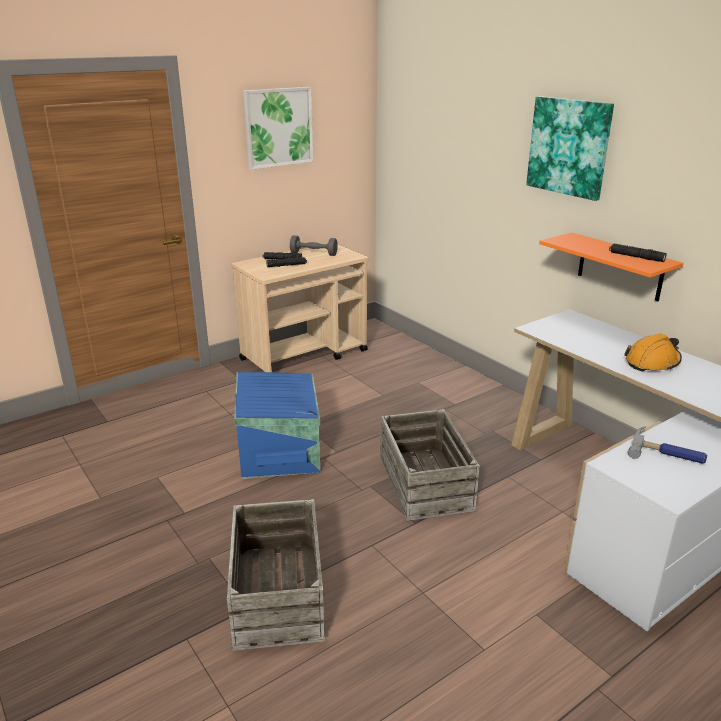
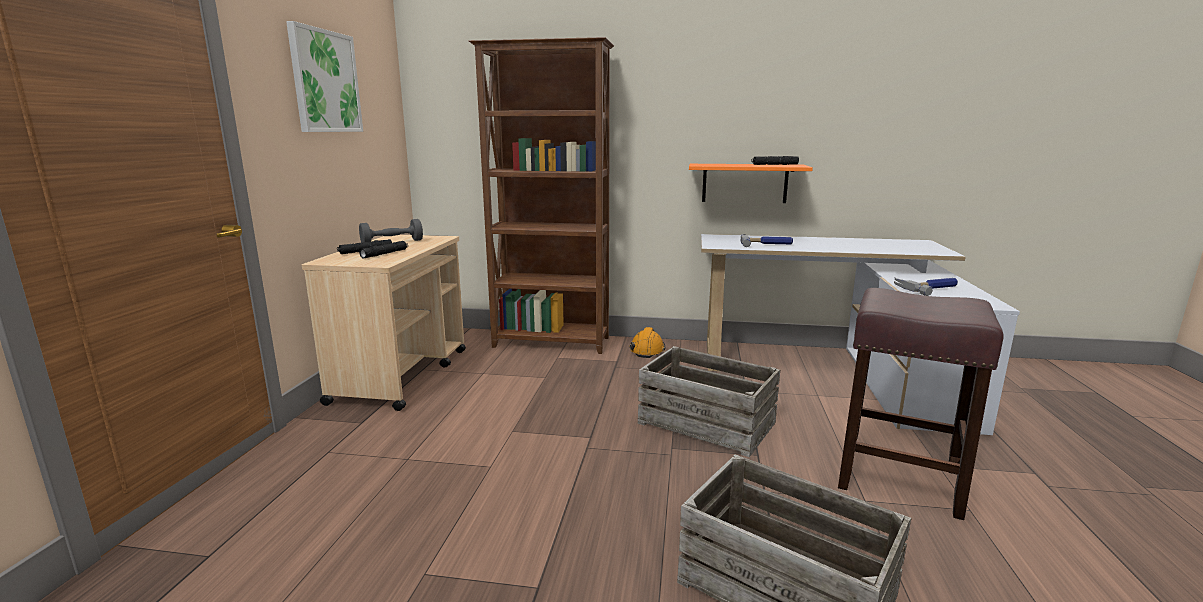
camera: 45 degrees left, 10 degrees down
(281, 449) = (530, 461): blue storage box -> none
(435, 368) = (552, 343): none -> brown bookcase
(477, 598) = (896, 479): none -> brown stool
(569, 147) = (676, 85): picture -> none
(589, 342) = (765, 244): none -> hammer
(652, 362) = (824, 244): orange hard hat -> orange hard hat (647, 350)

